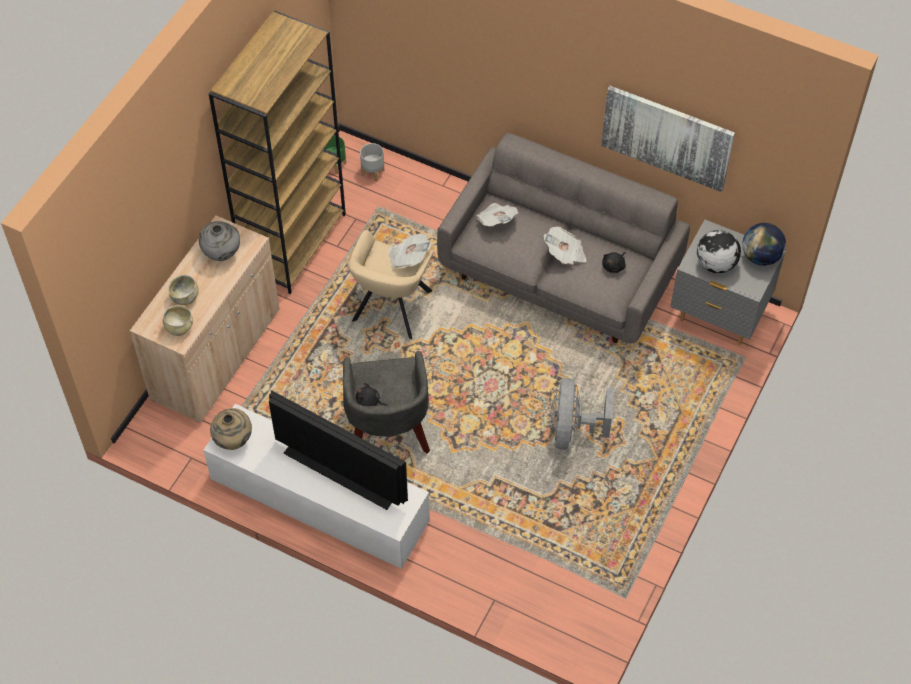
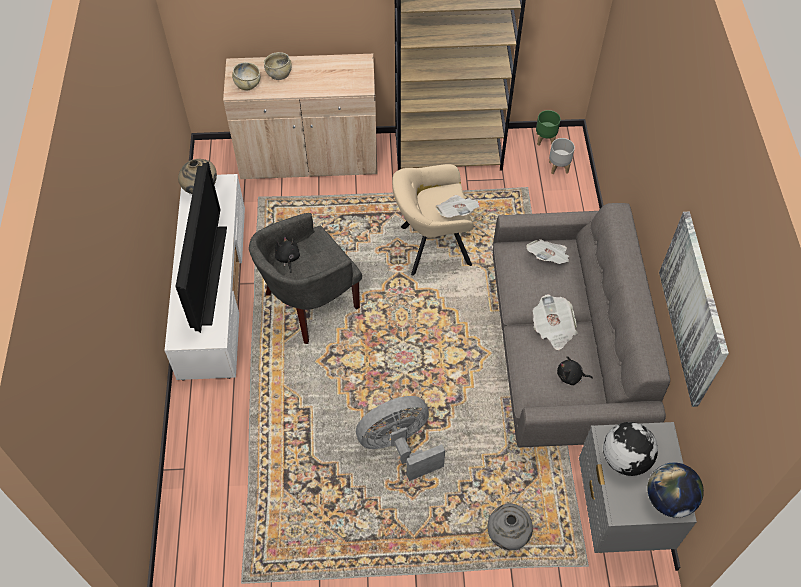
camera: 60 degrees right, 0 degrees up
(222, 254) = (337, 75): grey vase -> grey vase (507, 536)

